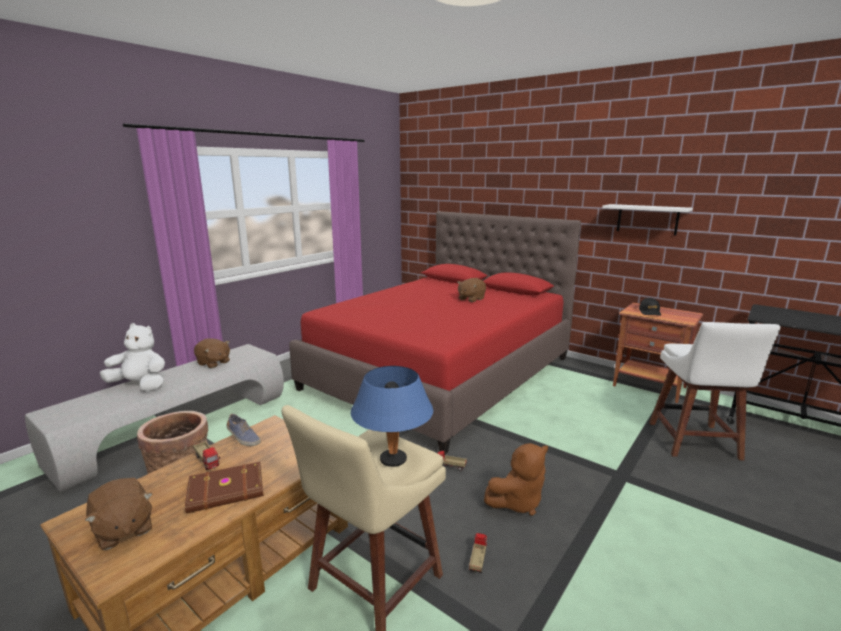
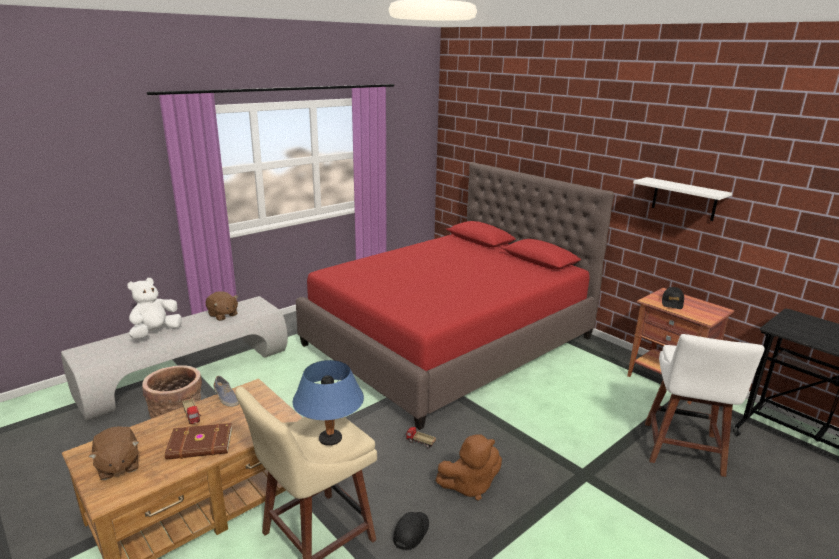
camera: 10 degrees right, 5 degrees up
(140, 385) = (155, 333): white plush toy -> white plush toy turned 75 degrees counterclockwise
(471, 299) = (484, 268): brown plush toy -> none
(477, 560) = (411, 532): toy truck -> black cap

